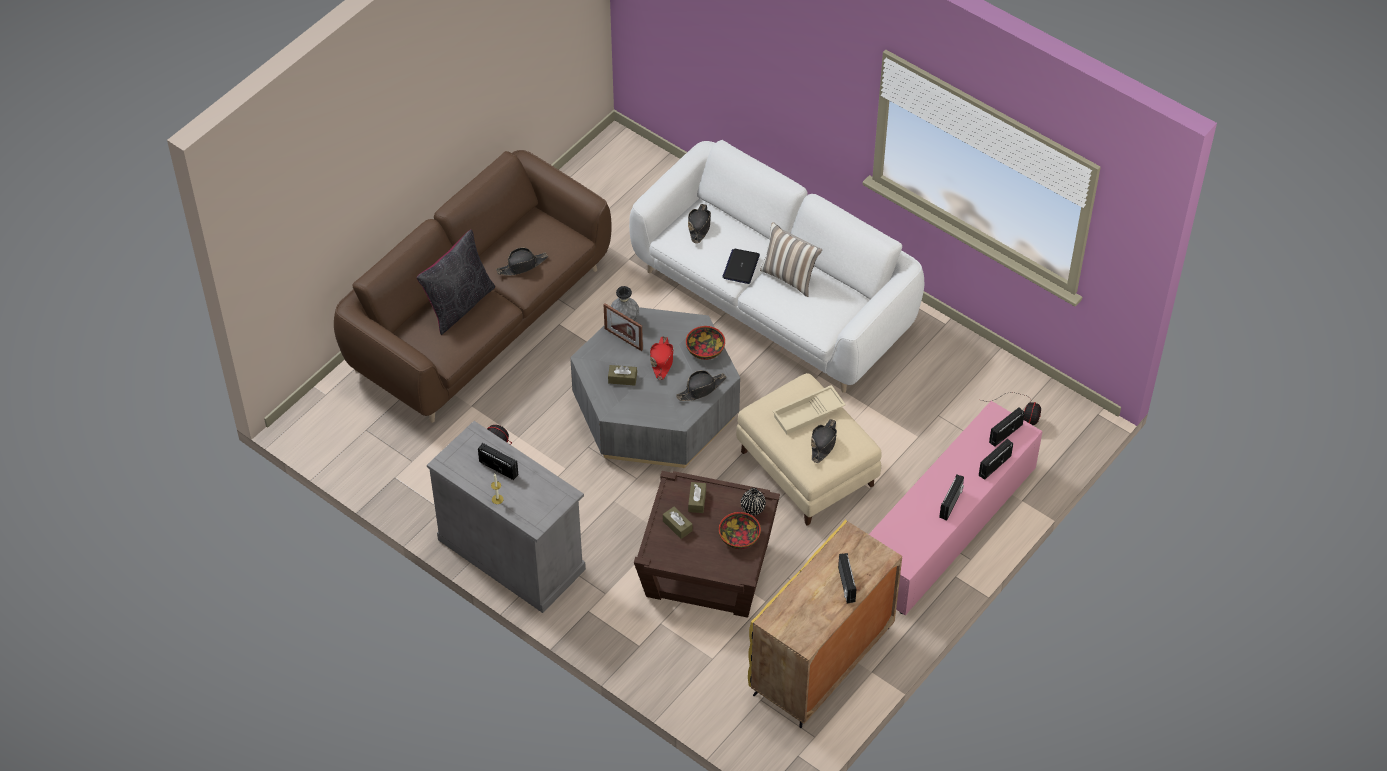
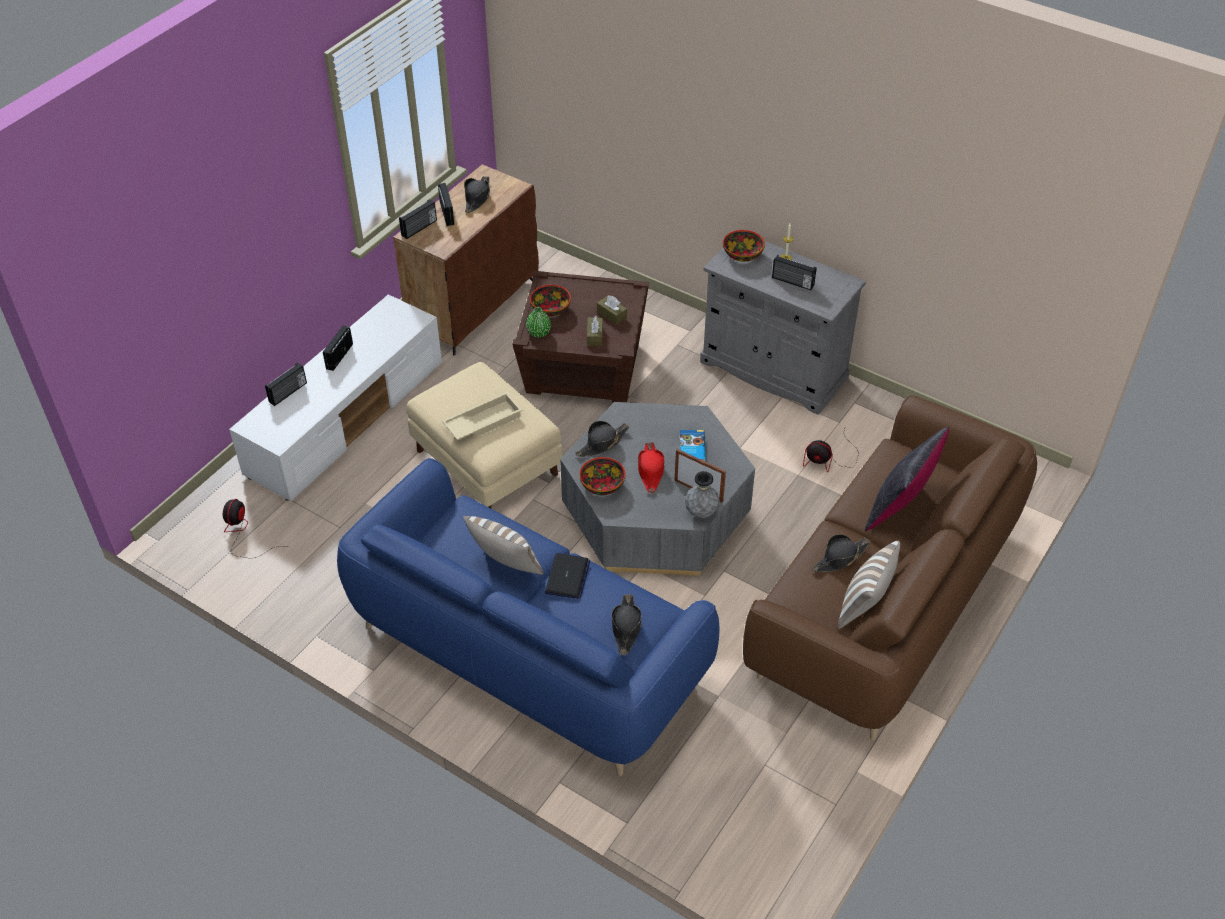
camera: 175 degrees right, 5 degrees down
(514, 230) = (864, 607): none -> pillow
(541, 506) = (742, 255): none -> bowl
(622, 378) = (691, 448): brown tissue box -> book
(752, 509) = (539, 333): black vase -> green vase
(774, 300) = (527, 652): white sofa -> blue sofa
(821, 662) = (474, 306): yellow cabinet -> brown cabinet
(823, 443) = (467, 394): black hat -> black hat (477, 198)
(945, 528) = (346, 418): pink tv stand -> white tv stand
(1005, 433) = (270, 424): radio -> radio (419, 228)

